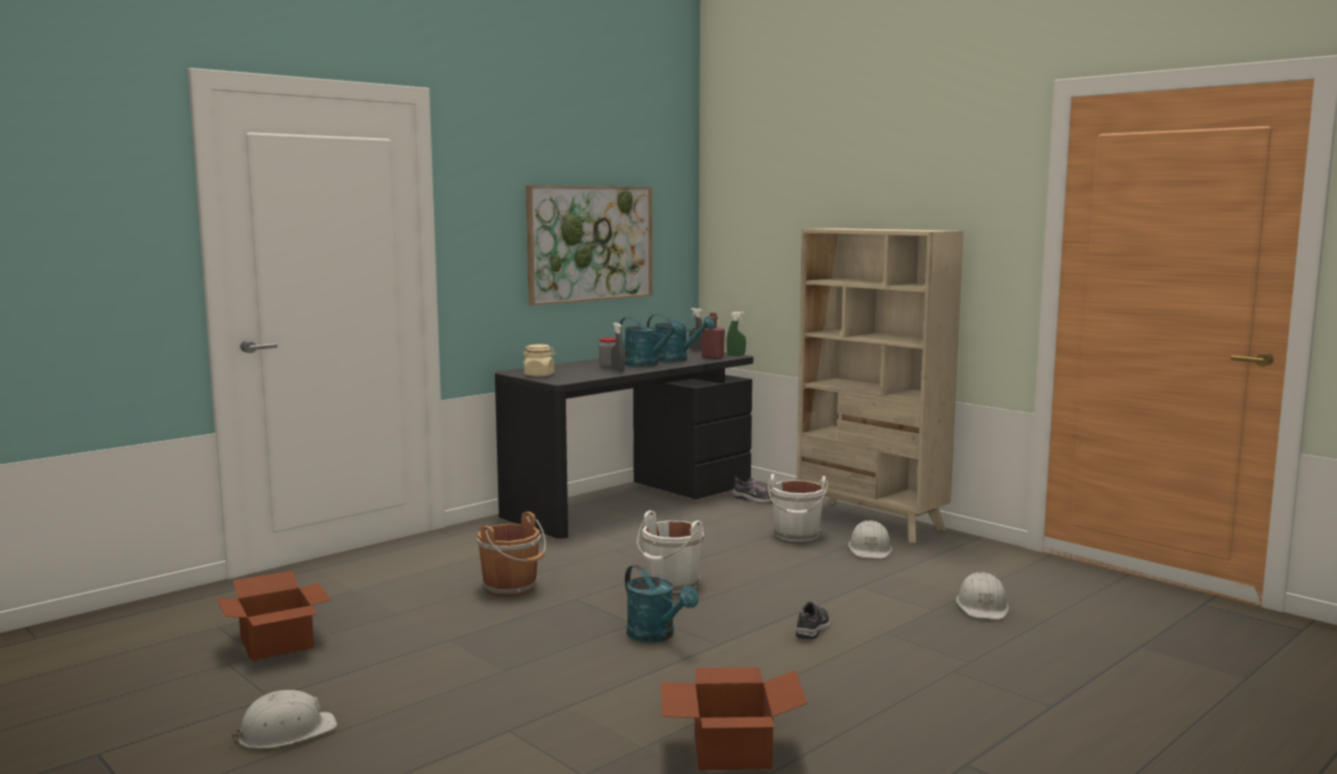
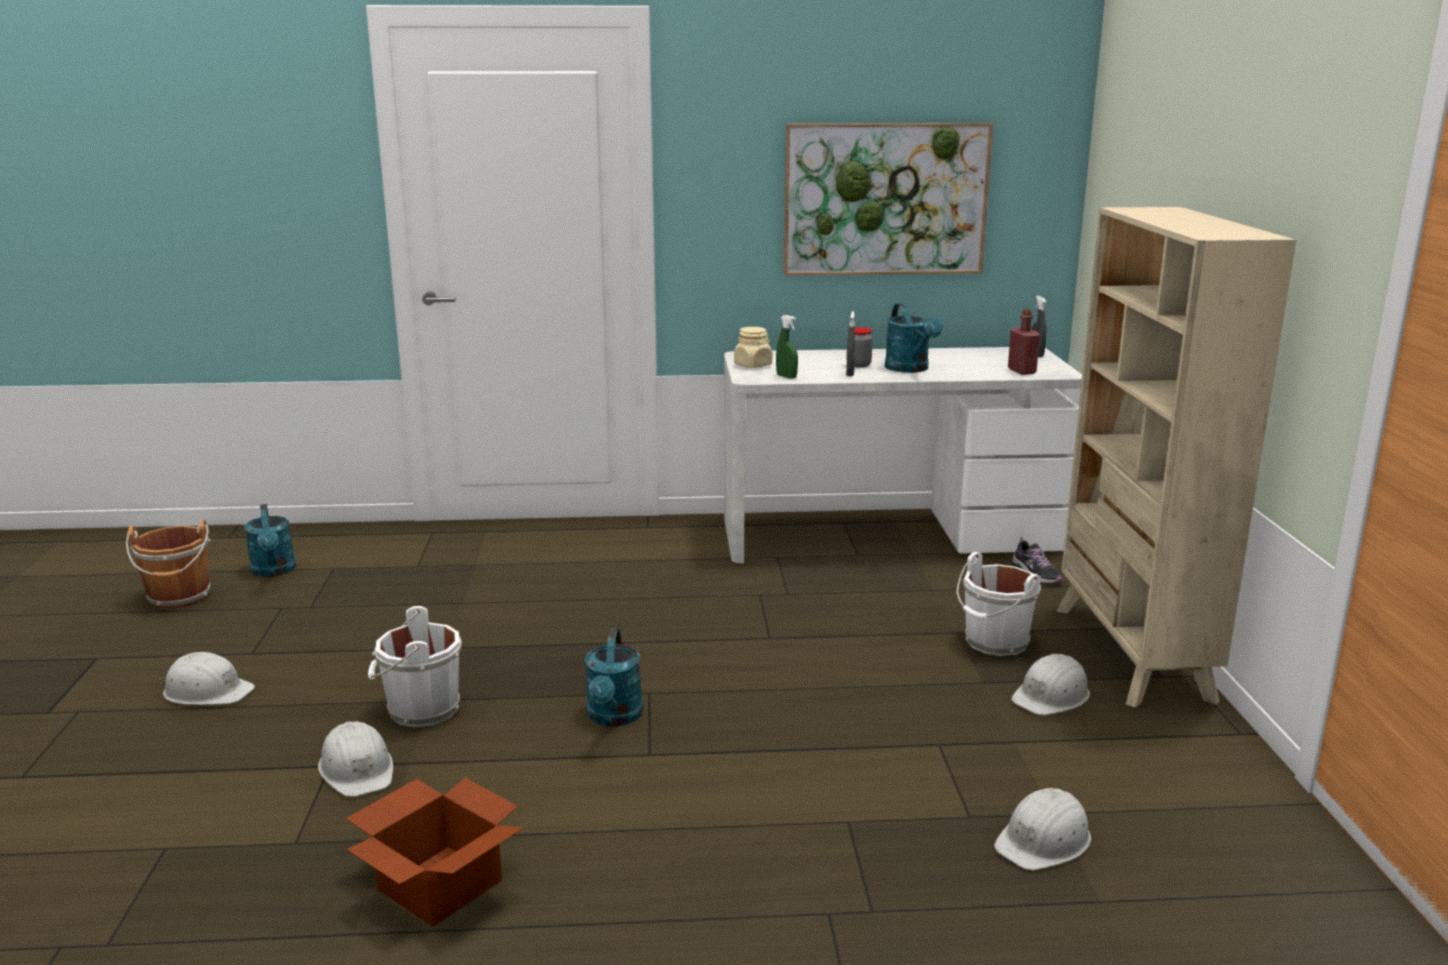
camera: 40 degrees right, 10 degrees up
(276, 645) = (337, 601): cardboard box -> none
(512, 588) = (593, 608): brown bucket -> brown bucket (179, 598)
(536, 723) = (357, 769): none -> white hard hat
(630, 500) = (888, 533): black desk -> white desk
(671, 584) = (738, 659): white bucket -> white bucket (420, 710)
(677, 360) = (966, 367): turquoise watering can -> turquoise watering can (274, 571)
(736, 355) = (1063, 372): green spray bottle -> green spray bottle (786, 377)
(813, 629) = (777, 779): shoe -> none

